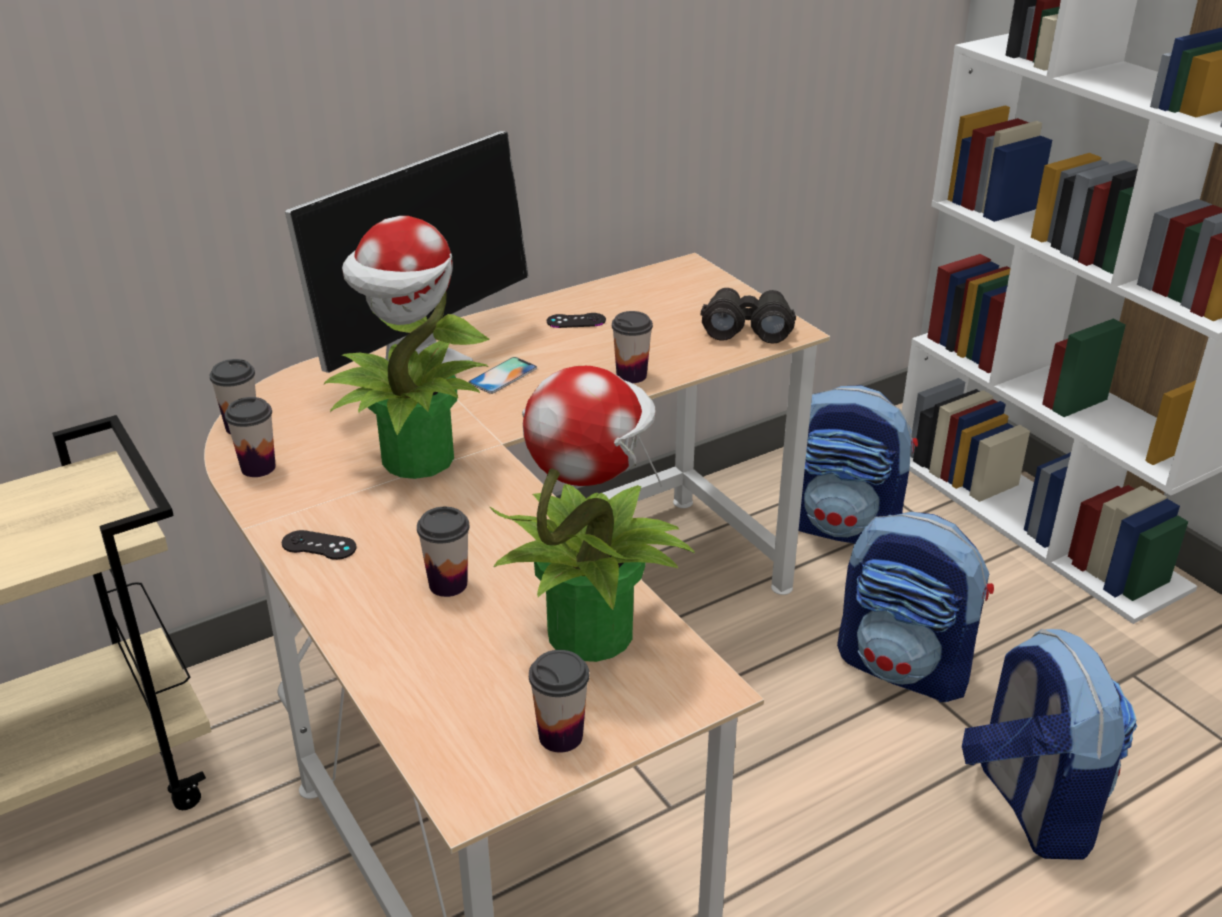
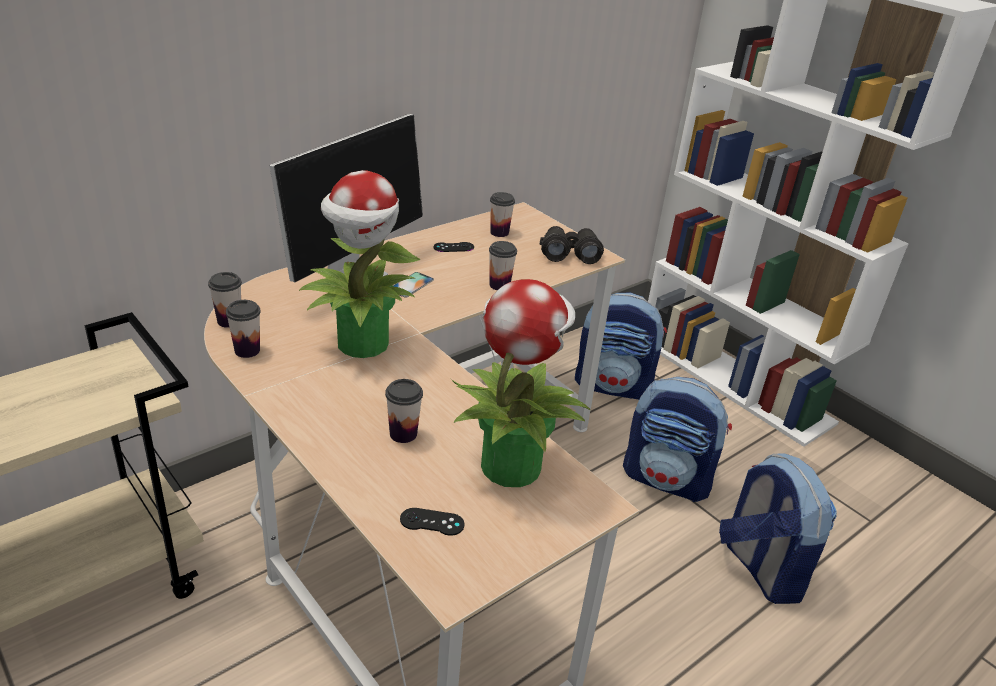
camera: 10 degrees left, 0 degrees up
(319, 545) = (303, 407): black game controller -> black game controller (432, 522)
(560, 736) = (506, 542): cup -> cup (499, 232)

